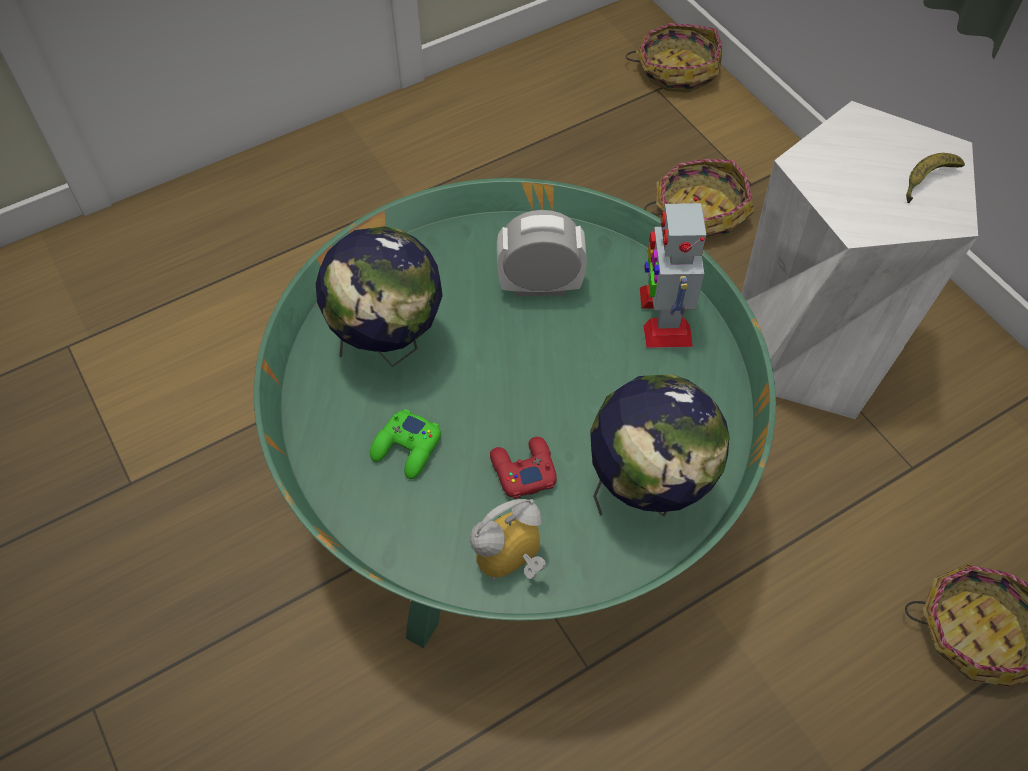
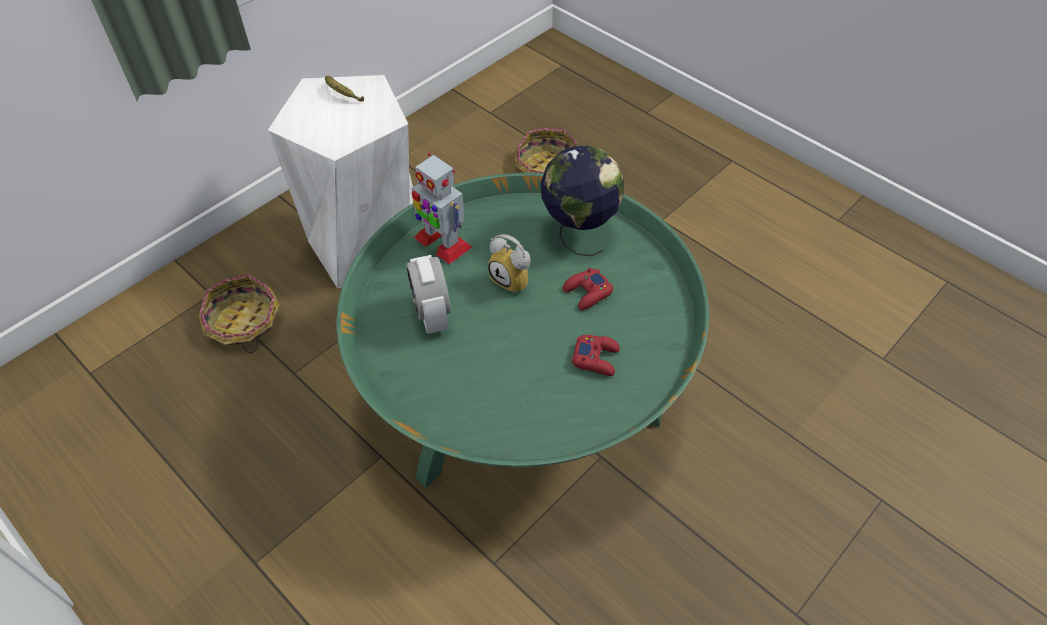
camera: 105 degrees left, 5 degrees down
(389, 345) = (513, 393): globe -> none
(407, 448) = (596, 358): green game controller -> red game controller
(512, 566) = (654, 284): alarm clock -> alarm clock (514, 279)
(664, 316) = (442, 242): toy robot -> toy robot turned 60 degrees clockwise
(676, 69) = (61, 363): basket -> none

